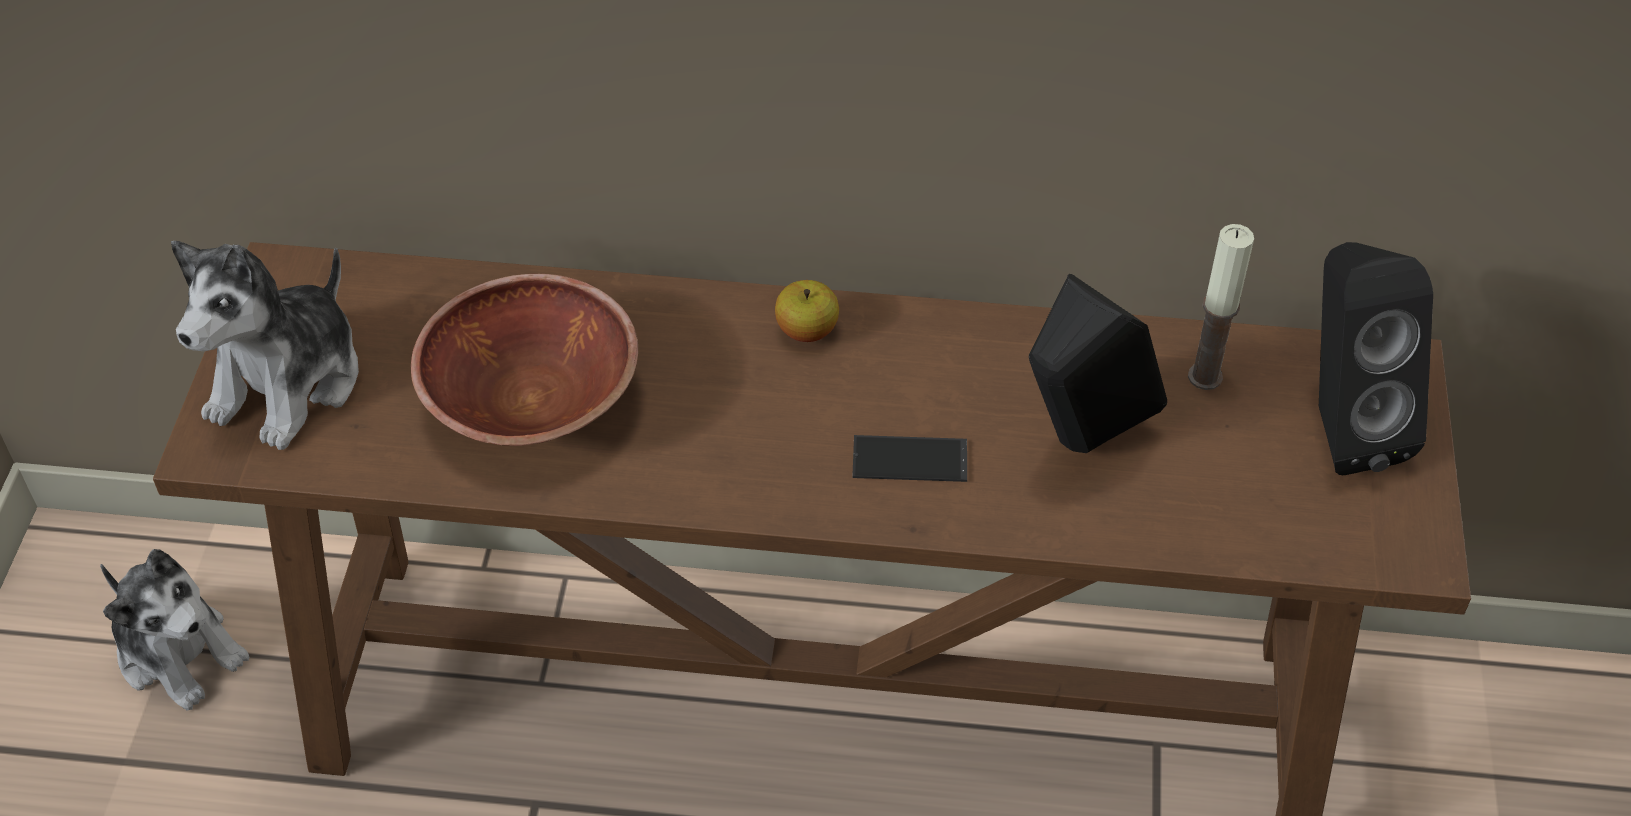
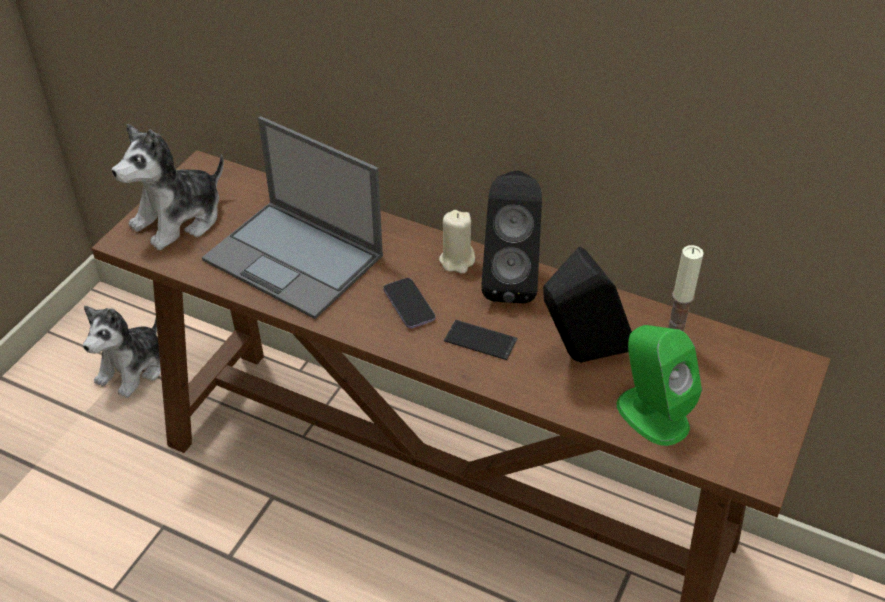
camera: 20 degrees right, 5 degrees down
(179, 652) = (133, 368): plush toy -> plush toy turned 60 degrees clockwise
(533, 400) = (295, 259): brown bowl -> laptop
(765, 430) = (409, 305): none -> phone
(807, 330) = (457, 260): apple -> beige candle
(1226, 507) = (652, 414): none -> green speaker
(1340, 427) = (743, 389): black speaker -> black speaker (510, 280)

